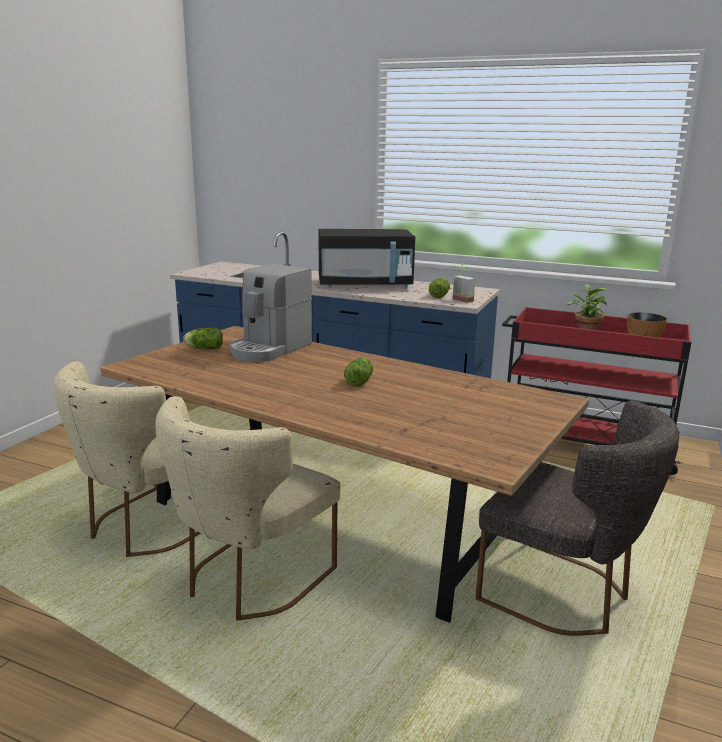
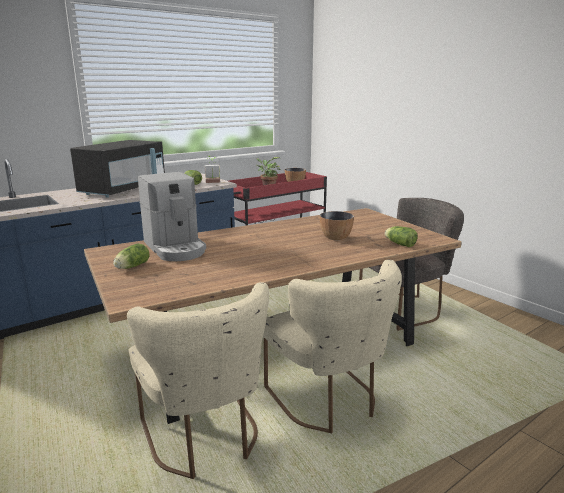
camera: 60 degrees left, 0 degrees up
(360, 381) = (285, 238): lettuce -> lettuce (399, 244)
(398, 403) = (336, 238): none -> bowl

